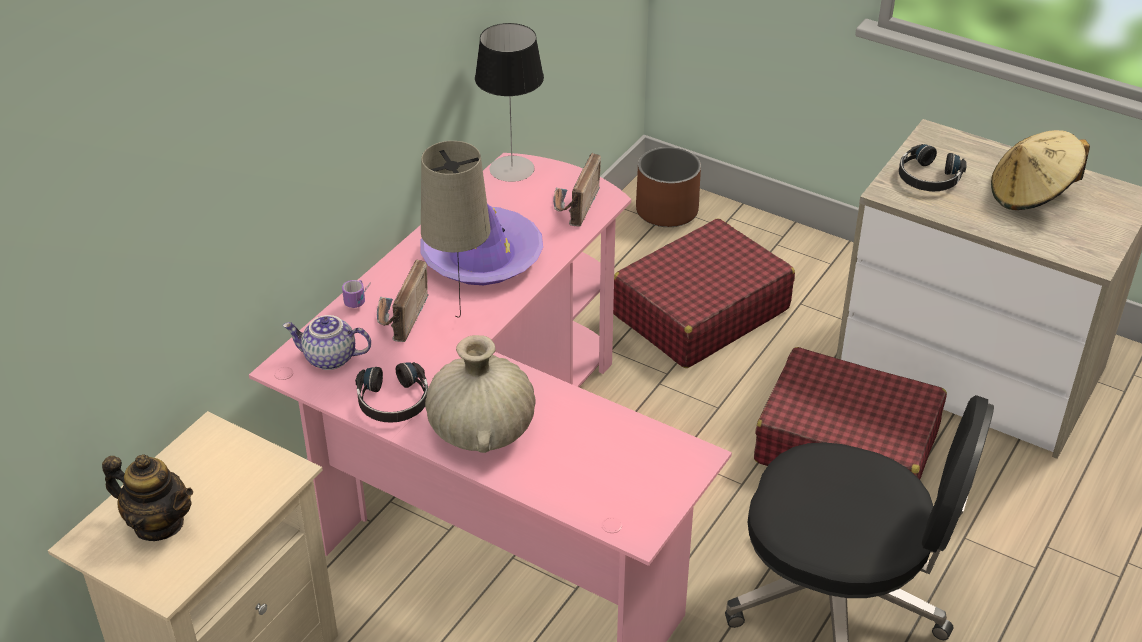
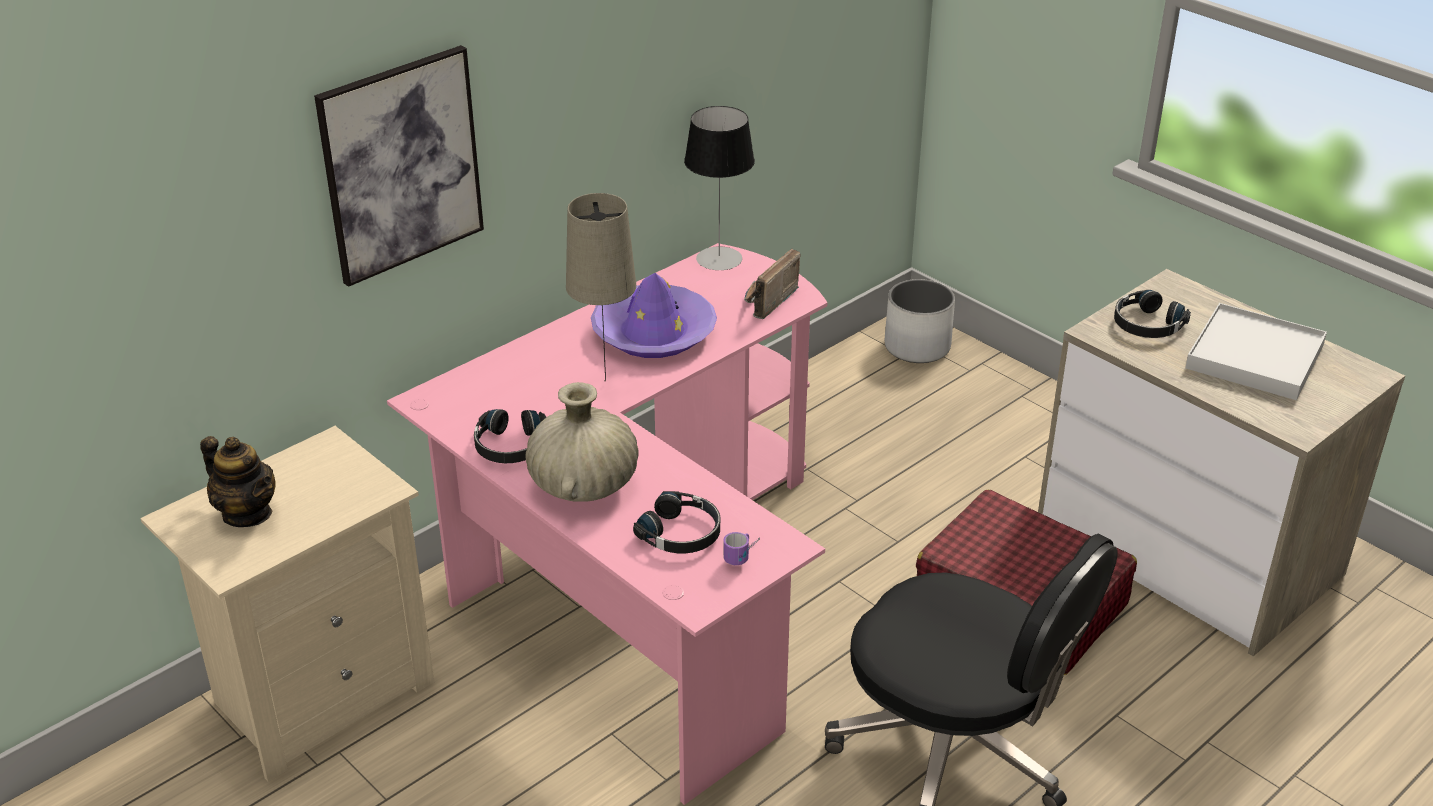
camera: 15 degrees right, 5 degrees down
(245, 143) = (401, 165): none -> picture
(329, 359) = (467, 399): teapot -> none
(360, 299) = (520, 351): mug -> mug (744, 555)
(399, 319) = (549, 375): radio -> none
(595, 463) = (681, 533): none -> black headphones
(667, 211) = (917, 347): brown planter -> white planter
(699, 312) = (914, 447): red suitcase -> none
(1031, 195) = (1255, 357): beige hat -> white tray

